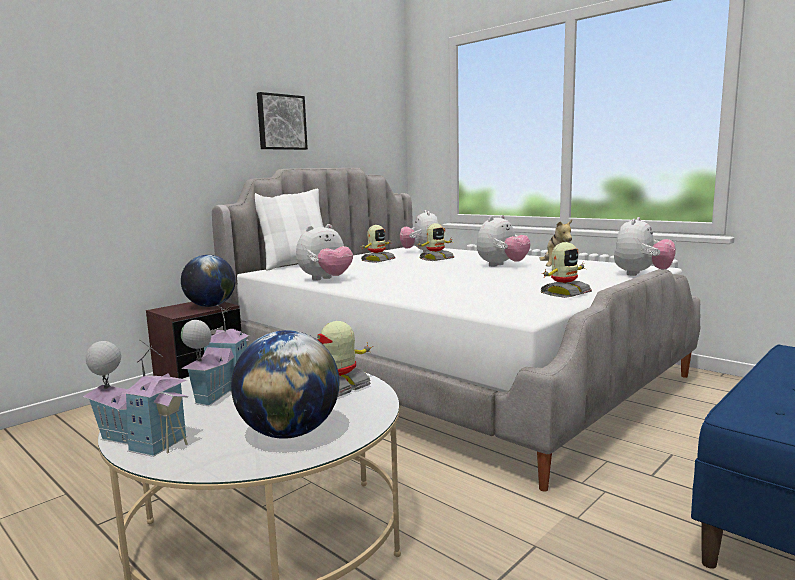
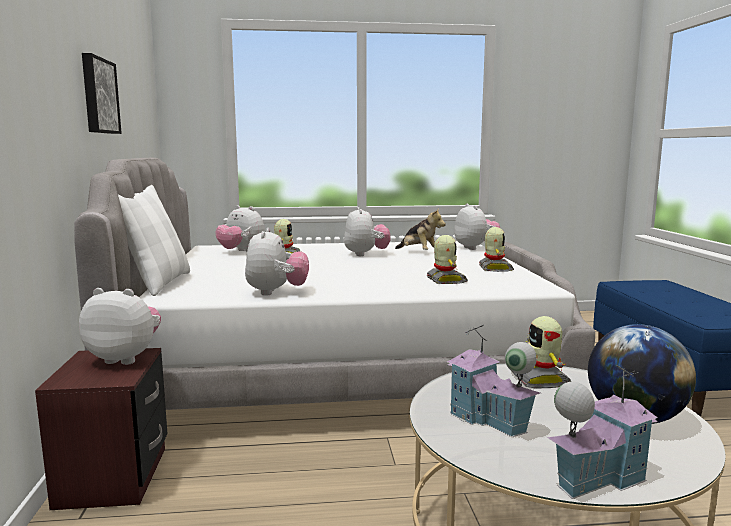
camera: 50 degrees left, 0 degrees up
(210, 306) = (125, 358): globe -> plush toy
(377, 260) = (233, 265): toy robot -> toy robot (445, 280)

